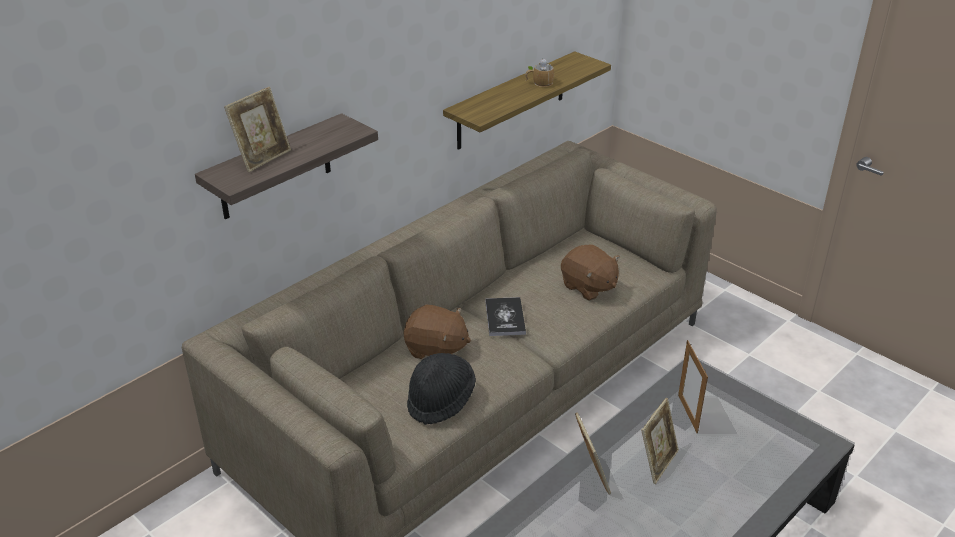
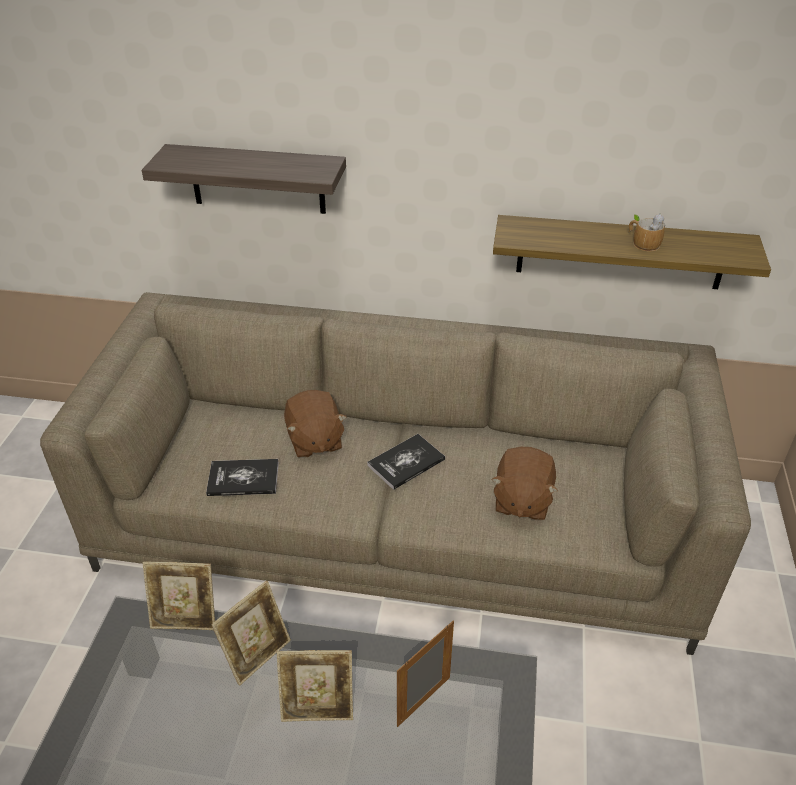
camera: 55 degrees right, 5 degrees up
(263, 158) = (219, 157): picture frame -> picture frame (186, 618)
(440, 400) = (243, 479): black hat -> book

